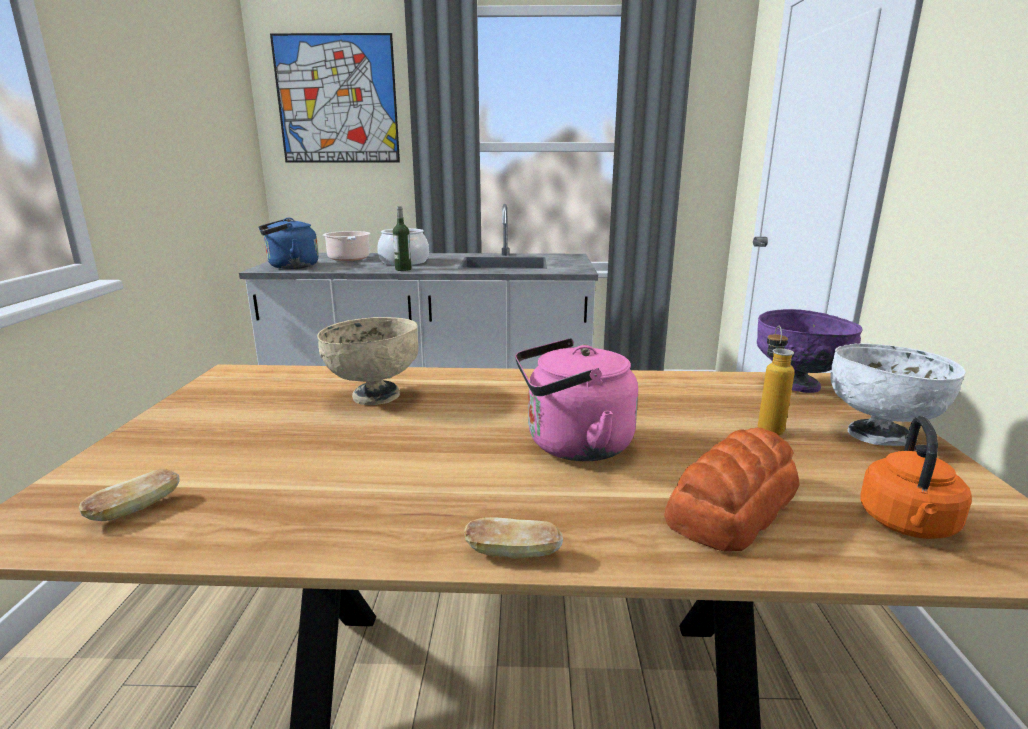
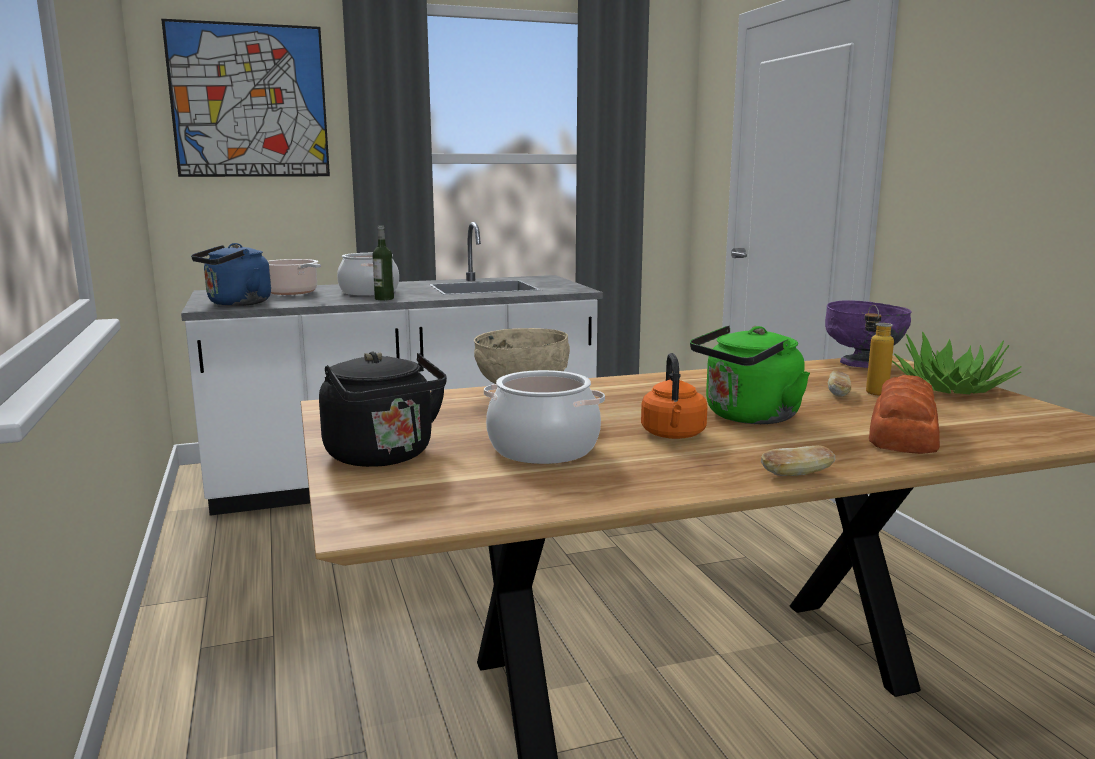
camera: 20 degrees left, 5 degrees down
(136, 510) = (456, 496): bread -> bread (838, 394)
(167, 442) = (383, 457): none -> black kettle
(310, 457) = (544, 449): none -> cooking pot
(572, 445) = (747, 417): pink kettle -> green kettle
(879, 436) = (950, 388): white bowl -> potted plant
(907, 525) = (1015, 428): orange kettle -> orange kettle (673, 435)

